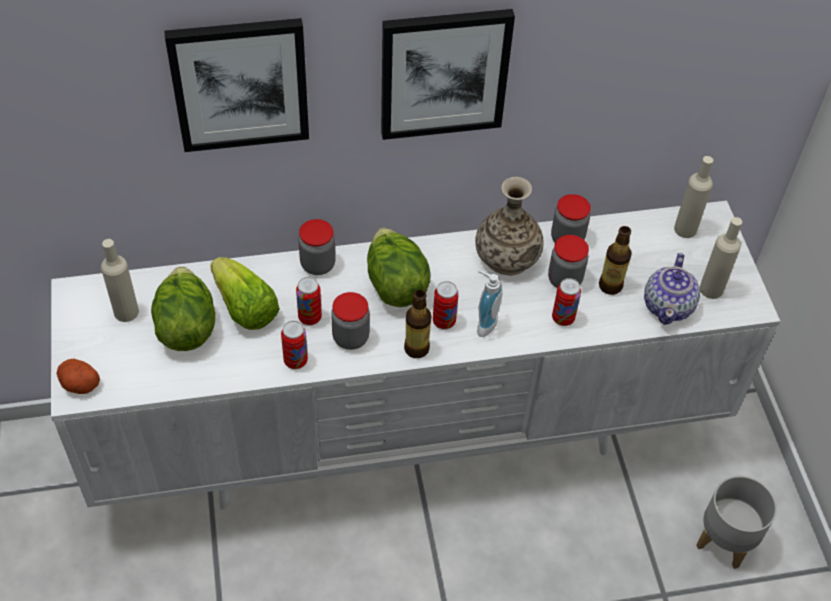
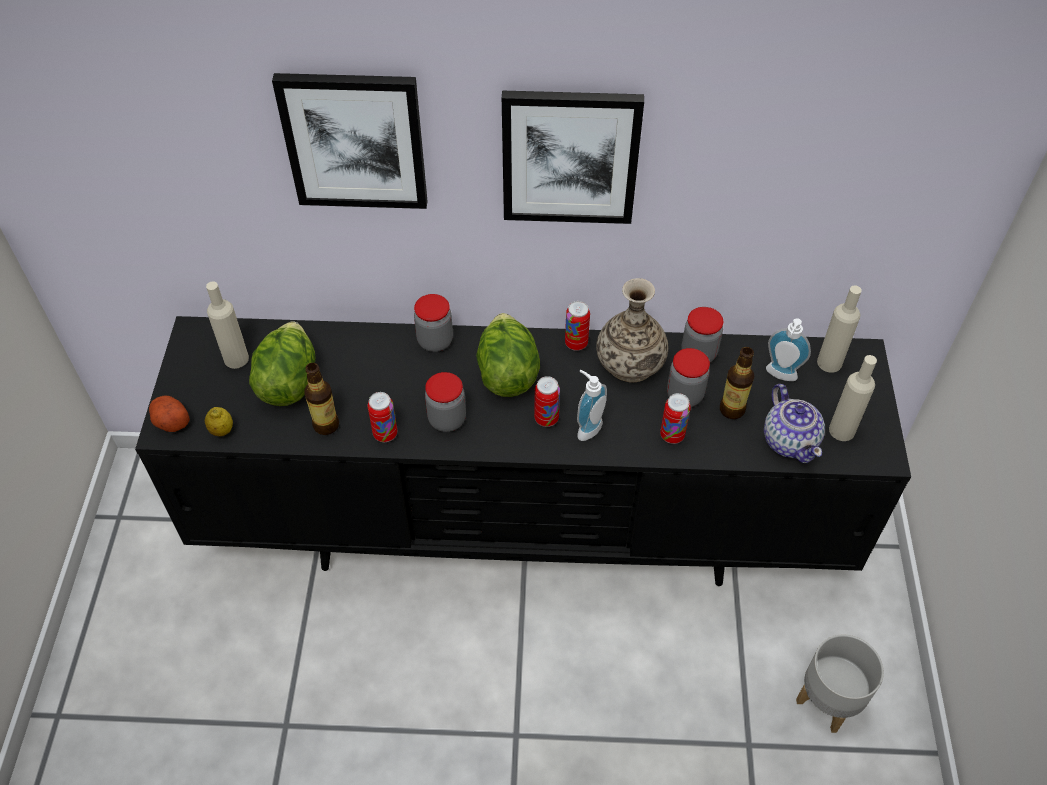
camera: 15 degrees right, 0 degrees up
(134, 384) = (222, 430): none -> lemon
(244, 308) = (350, 373): lettuce -> none
(310, 317) = (412, 392): can -> can (576, 343)
(410, 433) = (526, 528): white cabinet -> black cabinet
(416, 348) = (510, 441): bottle -> bottle (326, 425)
(645, 248) = (780, 376): none -> soap dispenser
(668, 306) = (790, 440): teapot -> teapot turned 45 degrees counterclockwise

